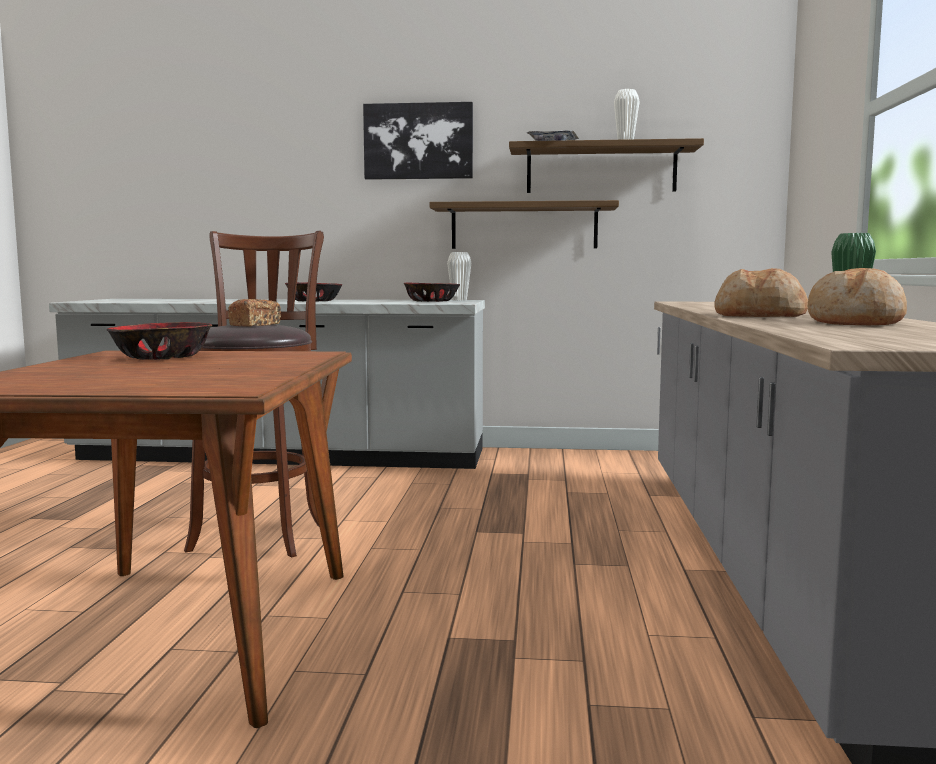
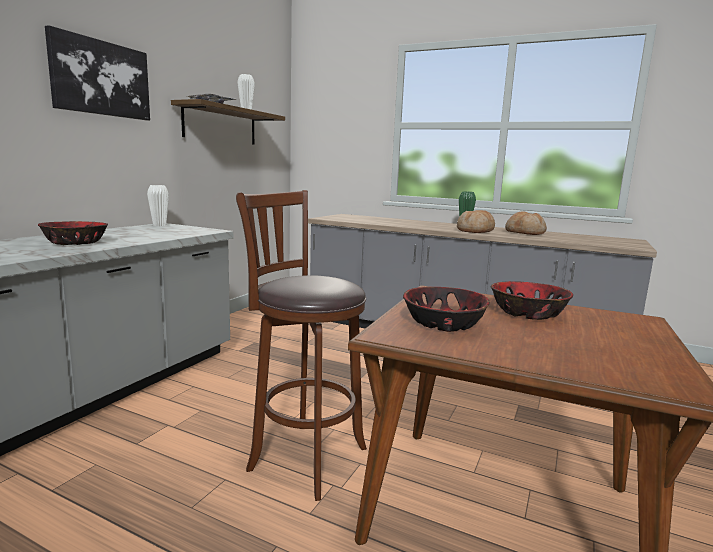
camera: 70 degrees left, 5 degrees up
(255, 325) = (311, 280): bread -> none
(432, 301) = (170, 230): bowl -> bowl (527, 313)
(524, 226) = (181, 163): shelf -> none

